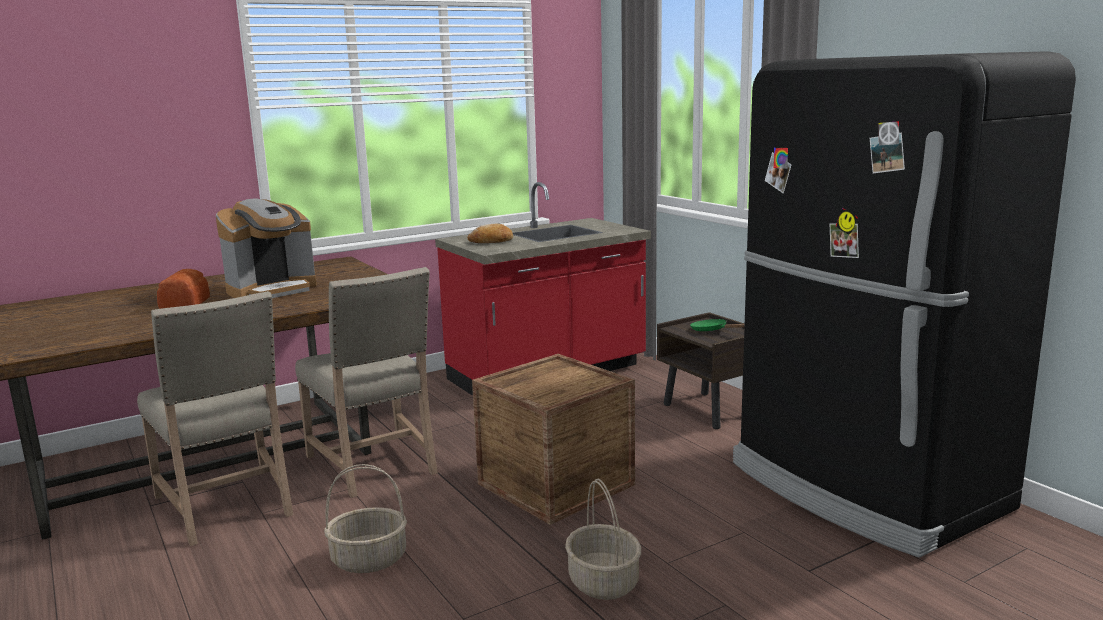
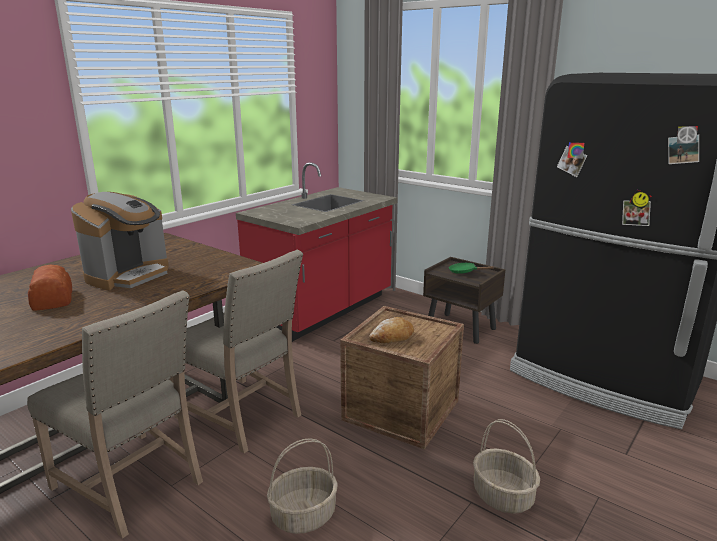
camera: 20 degrees left, 5 degrees up
(491, 241) = (287, 213): bread -> bread (392, 337)

